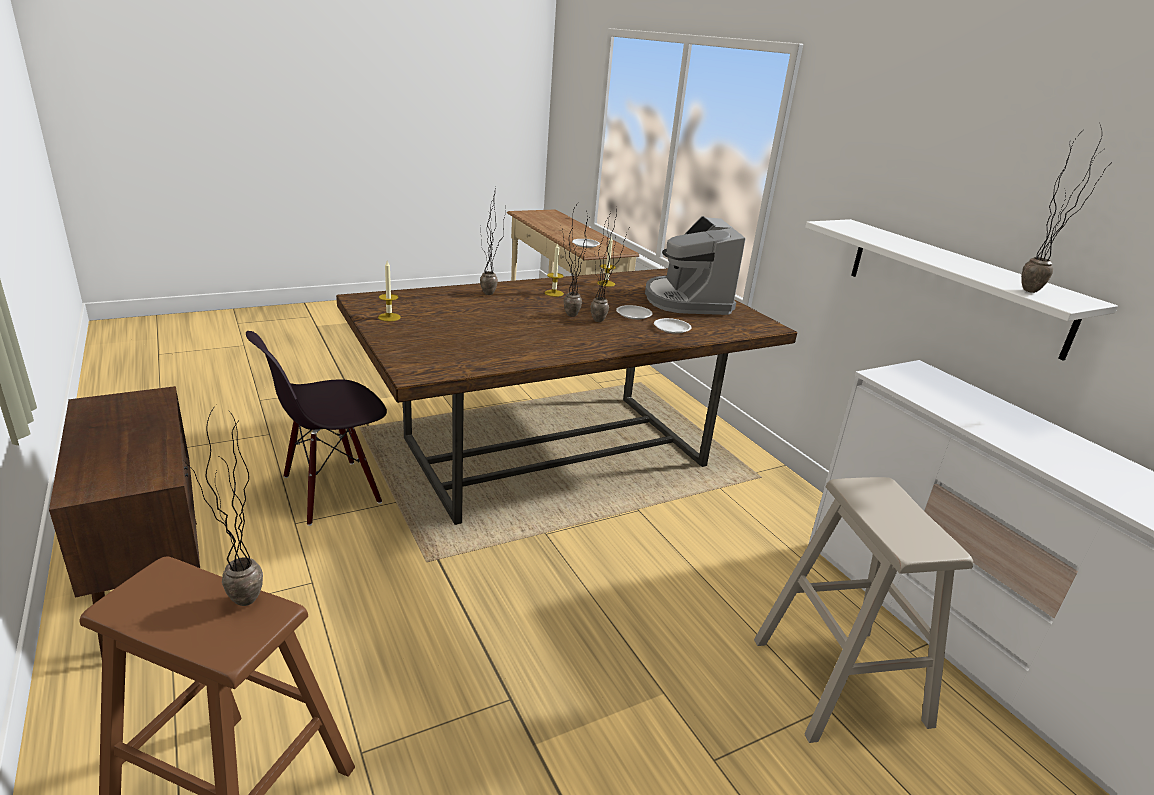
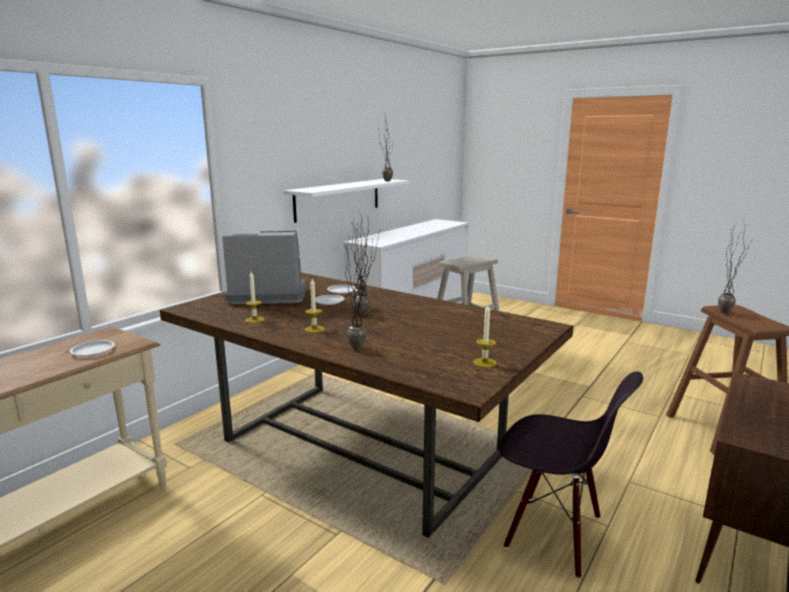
camera: 115 degrees left, 10 degrees down
(687, 300) = (267, 295): coffee machine -> coffee machine turned 150 degrees counterclockwise

